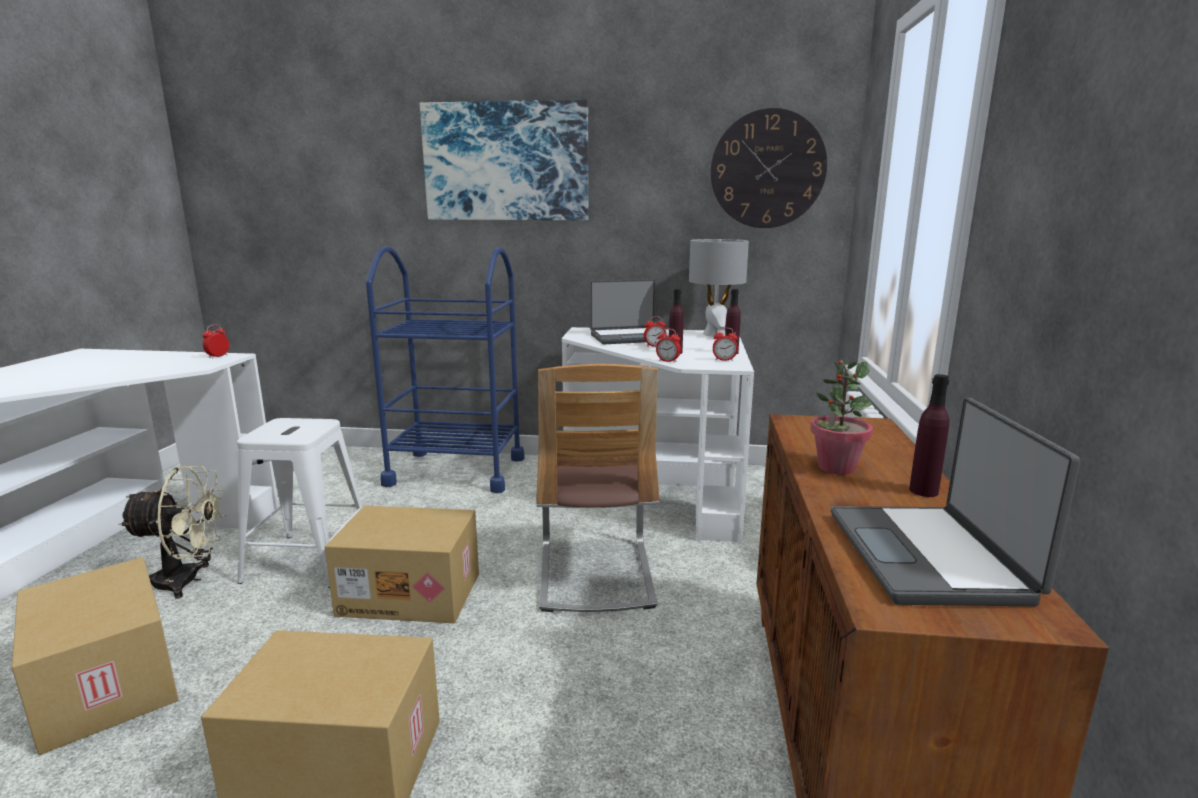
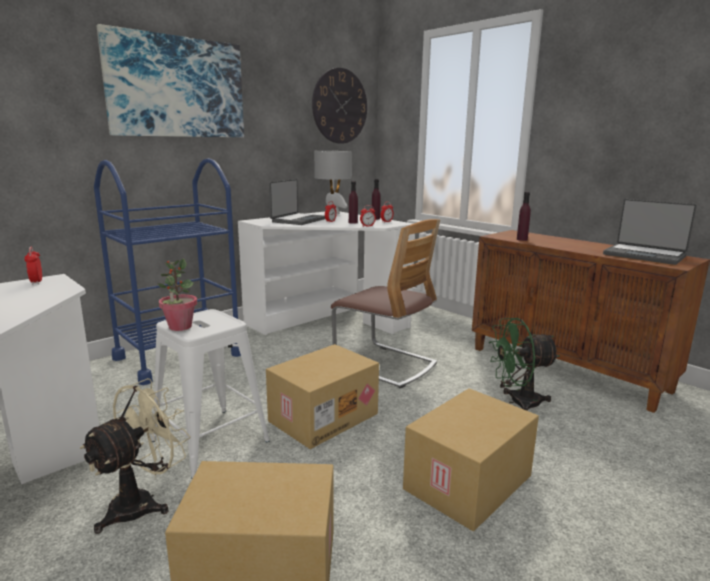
camera: 50 degrees left, 0 degrees up
(625, 730) = (517, 402): none -> green fan
(836, 467) = (557, 244): potted plant -> potted plant (180, 327)
(923, 491) = (592, 244): purple bottle -> purple bottle (522, 239)

